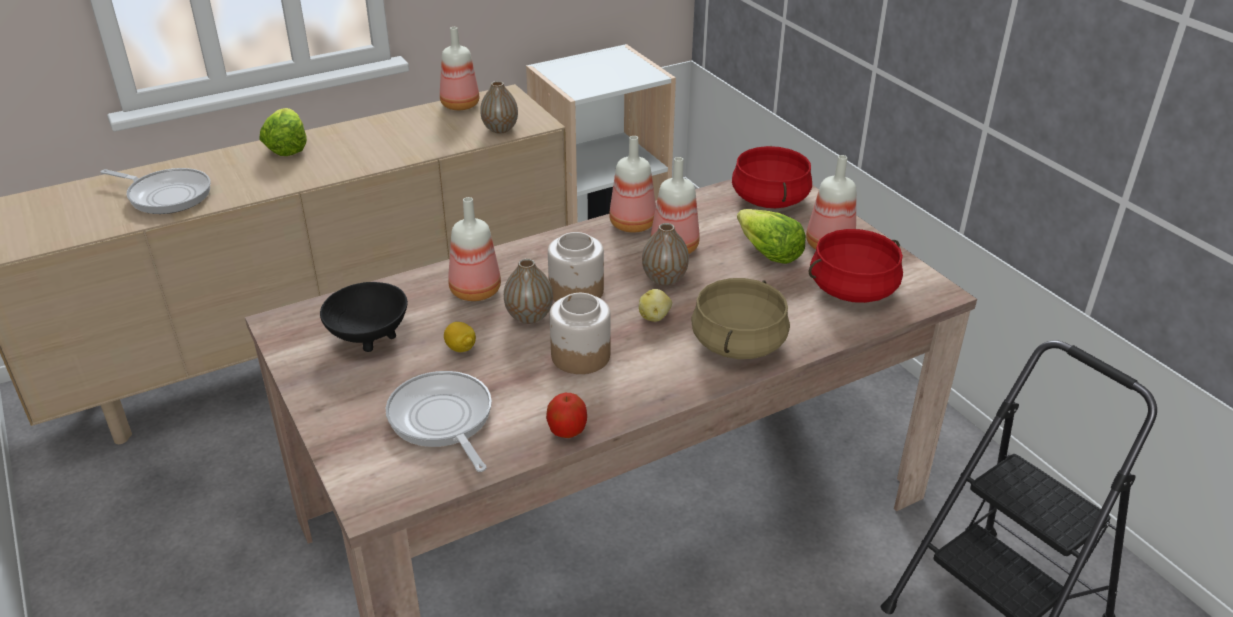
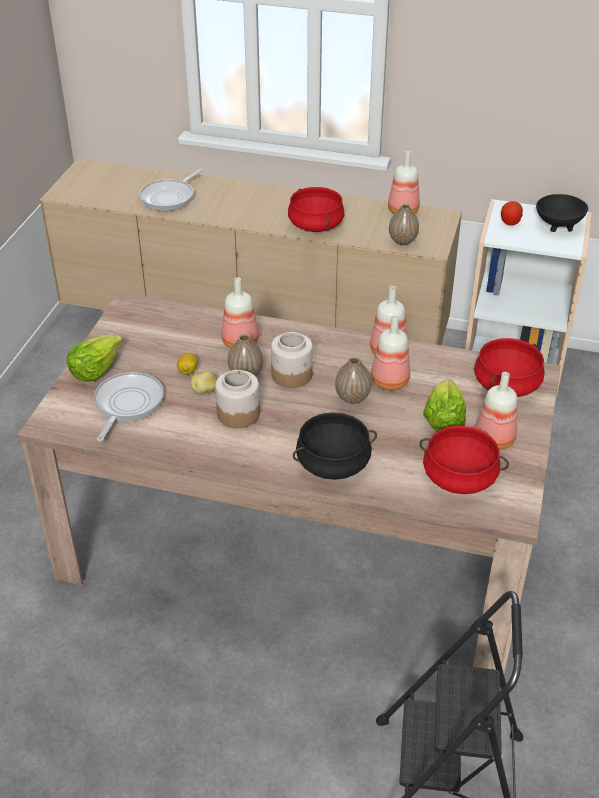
camera: 45 degrees right, 5 degrees up
(166, 195) = (170, 197): frying pan -> frying pan turned 60 degrees clockwise
(286, 147) = (265, 194): lettuce -> lettuce (95, 369)
(369, 335) = (156, 336): black bowl -> black bowl (559, 225)
(388, 152) = (315, 225): none -> red cooking pot
(567, 431) = (172, 450): apple -> apple (510, 223)
(654, 317) = (311, 417): potato -> potato (204, 390)
(739, 343) = (333, 464): beige cooking pot -> black cooking pot

